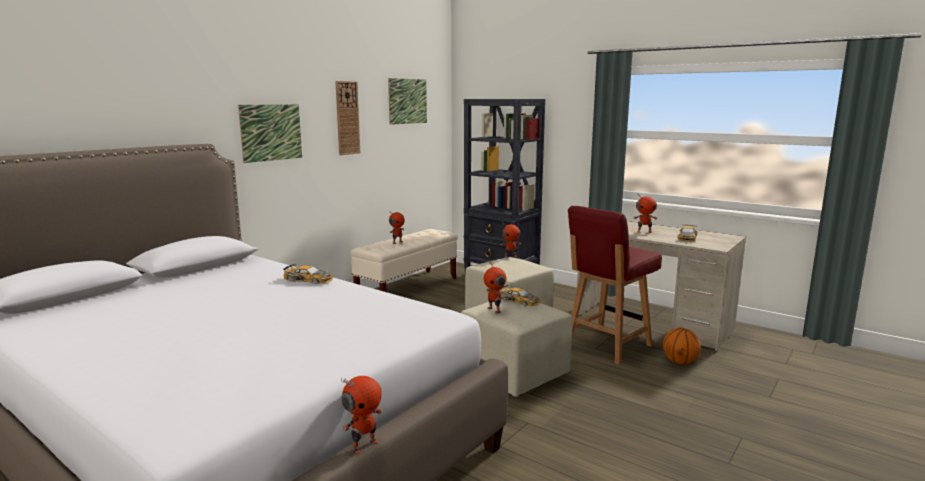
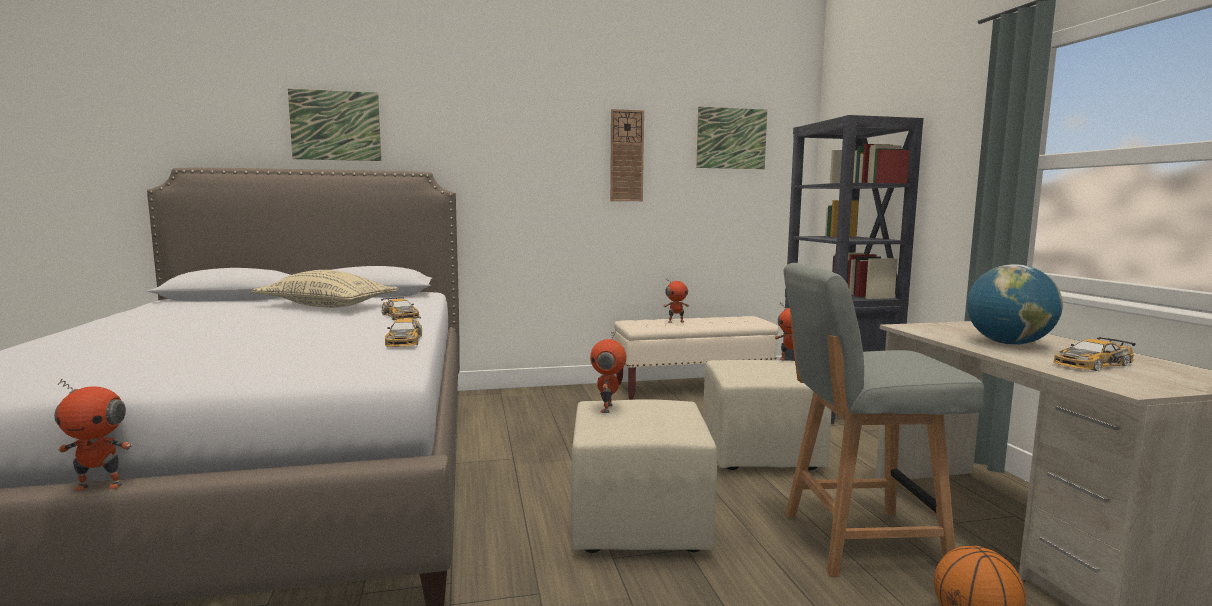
camera: 40 degrees right, 5 degrees down
(209, 285) = (327, 306): none -> beige pillow
(271, 132) = (514, 166): picture -> picture (335, 125)
(519, 301) = (666, 407): toy car -> toy car (404, 340)
(606, 346) = (859, 541): red chair -> grey chair
(644, 232) = (1008, 343): toy robot -> globe

